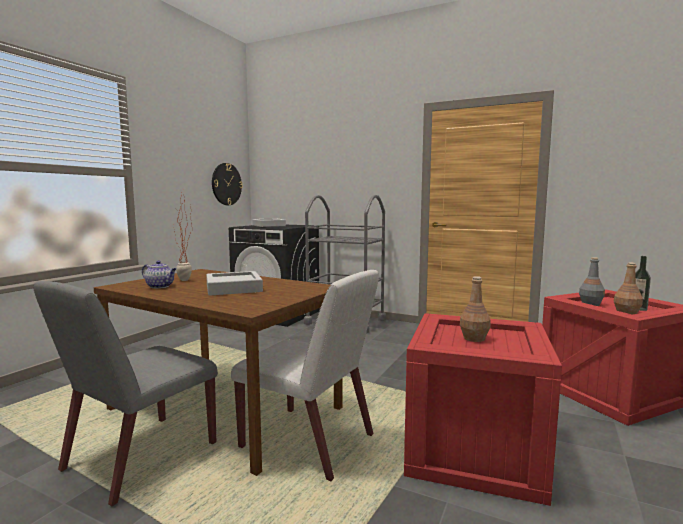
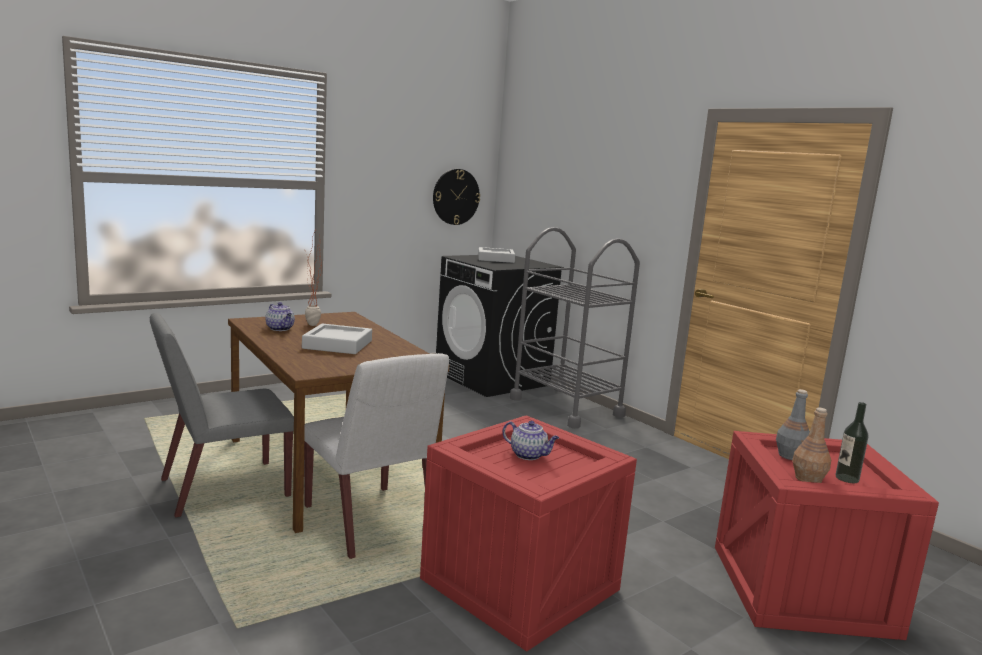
camera: 25 degrees right, 5 degrees up
(474, 338) = (529, 455): brown bottle -> teapot

